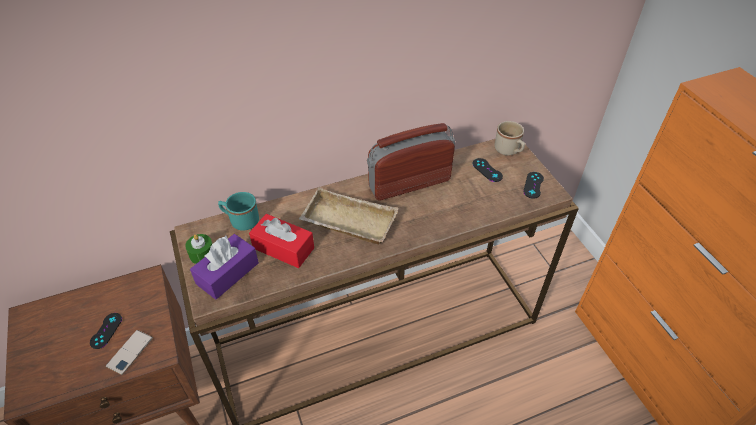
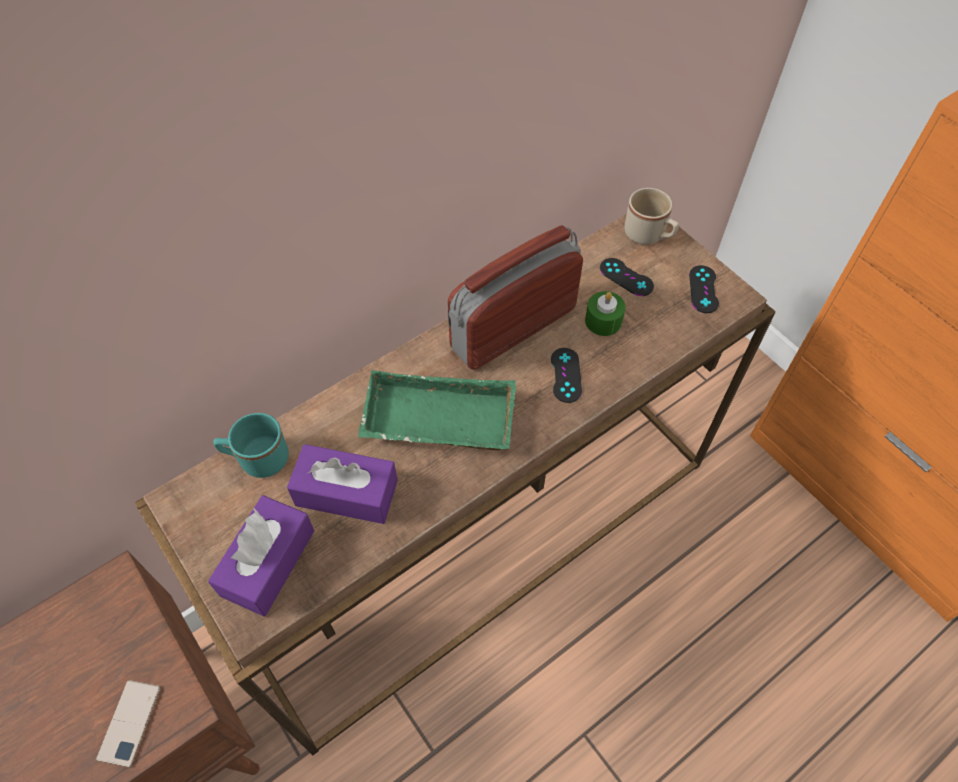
camera: 15 degrees left, 10 degrees up
(106, 330) = (74, 695): black game controller -> black game controller (566, 375)
(202, 254) = (211, 537): green candle -> green candle (603, 321)
(283, 248) = (346, 493): red tissue box -> purple tissue box
(347, 223) = (436, 422): beige tray -> green tray

